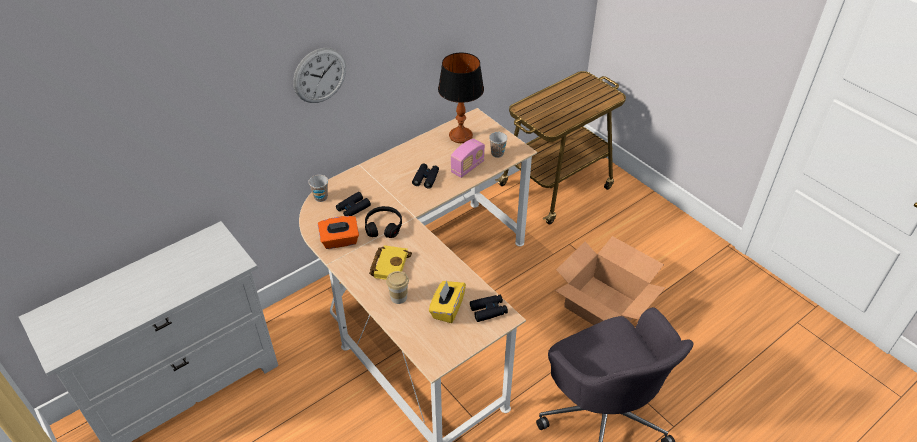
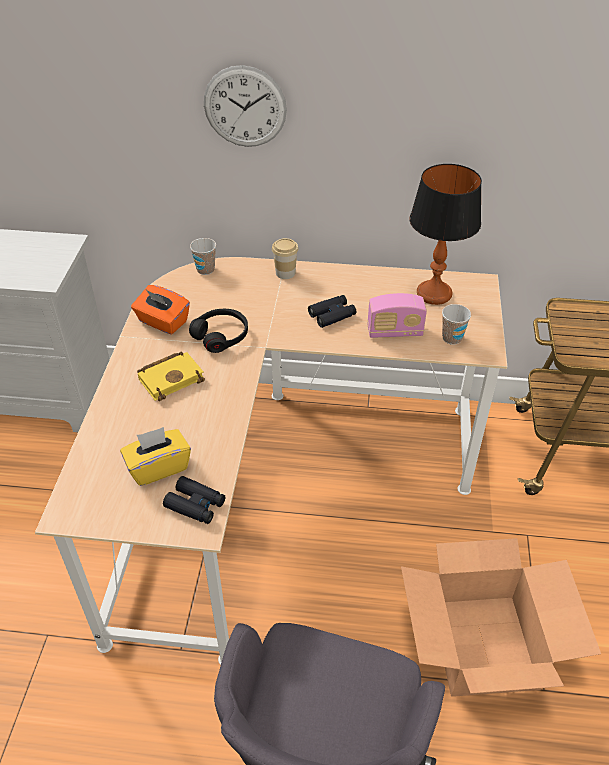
camera: 45 degrees right, 0 degrees up
(353, 208) = (219, 299): black binoculars -> none
(398, 297) = (133, 417): cup -> cup (285, 273)

